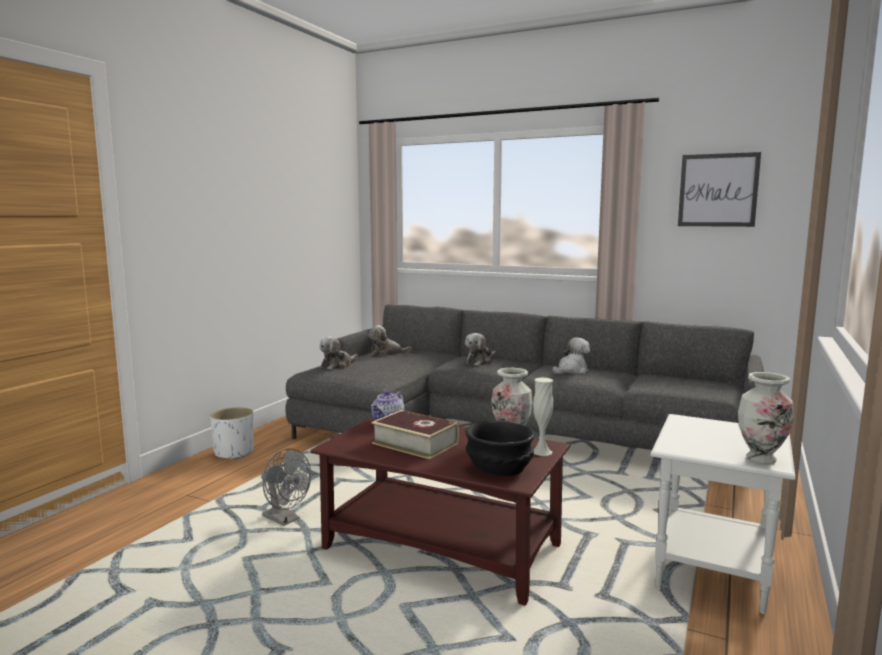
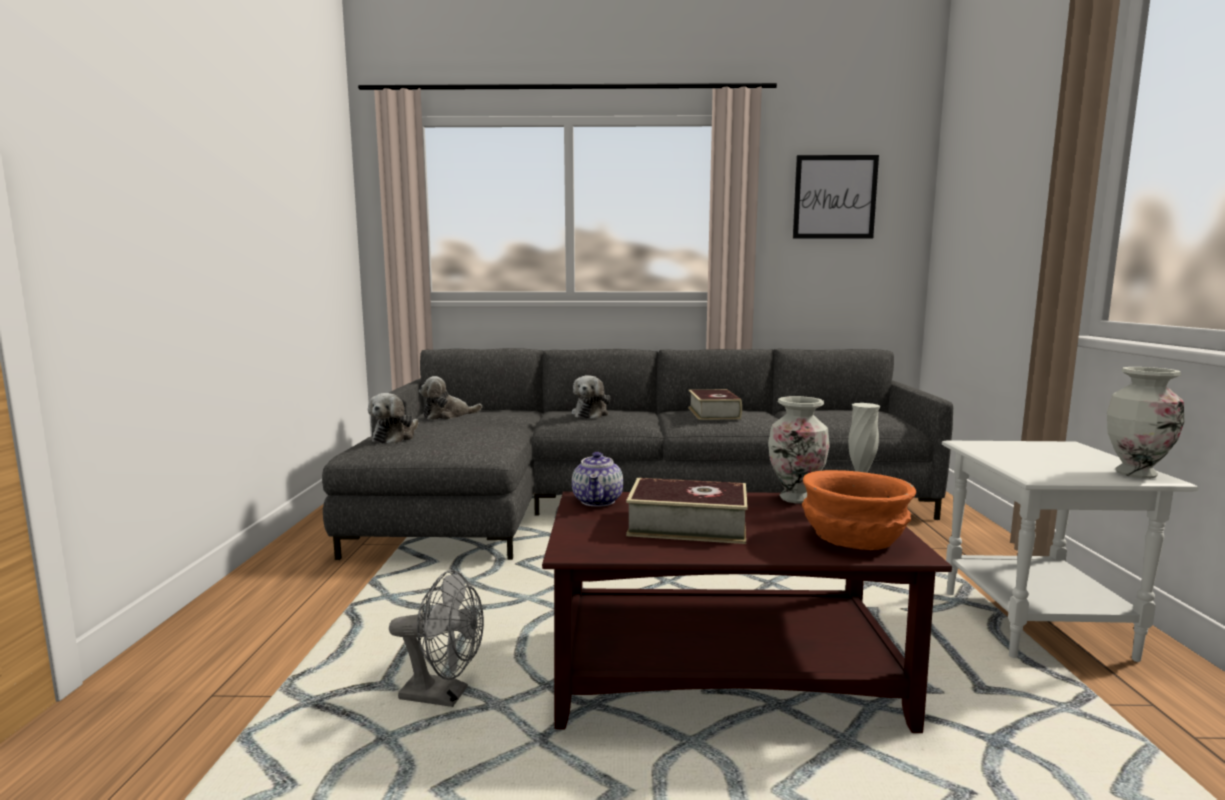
camera: 25 degrees left, 0 degrees up
(234, 453) = (249, 600): white planter -> none
(498, 468) = (851, 538): black bowl -> orange bowl
(571, 370) = (713, 413): plush toy -> book

